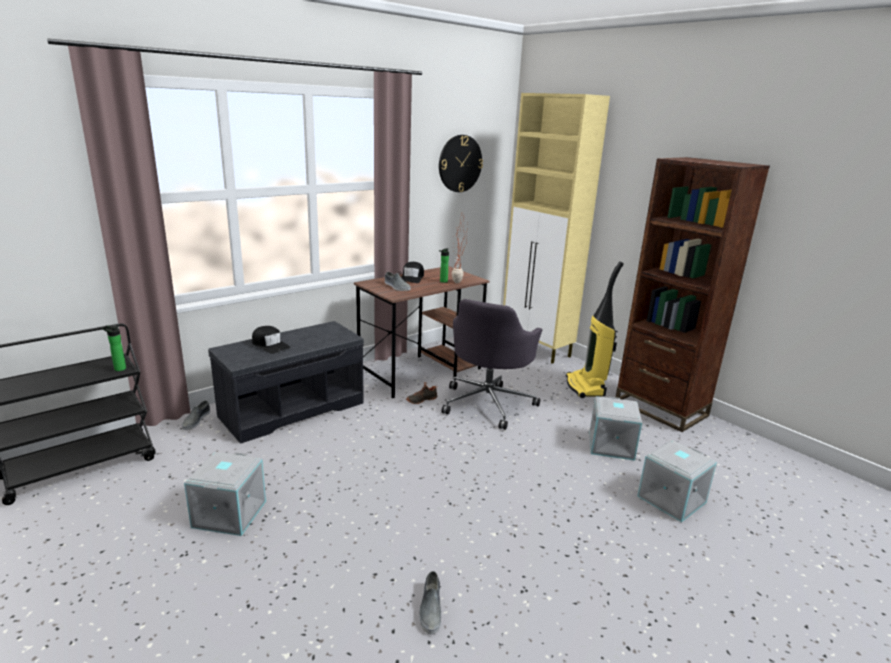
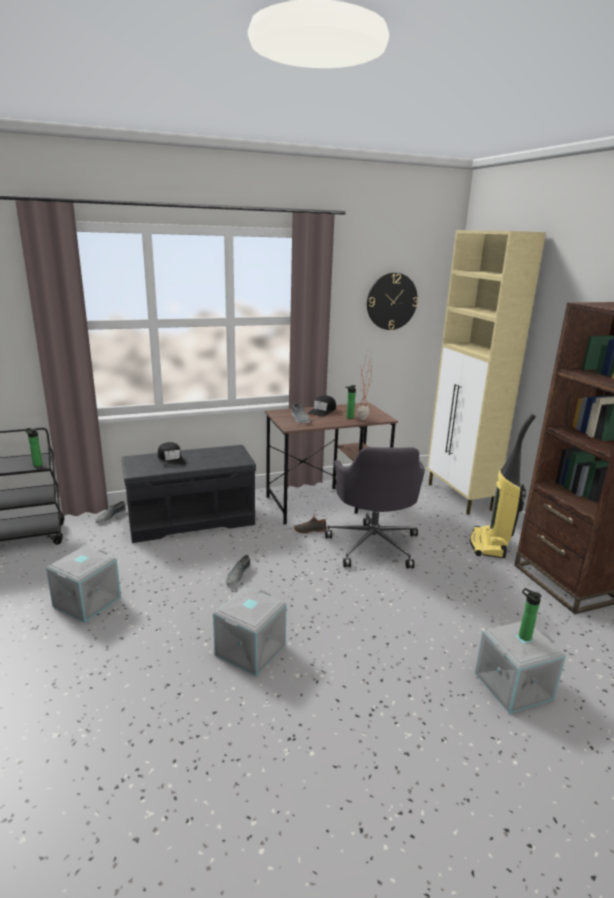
camera: 20 degrees right, 0 degrees up
(430, 608) = (195, 730): grey shoe -> grey shoe (238, 575)
(488, 403) = (373, 544): grey office chair -> grey office chair turned 45 degrees counterclockwise
(612, 446) = (480, 613): grey storage box -> grey storage box (251, 650)
(680, 452) = (523, 636): none -> bottle

